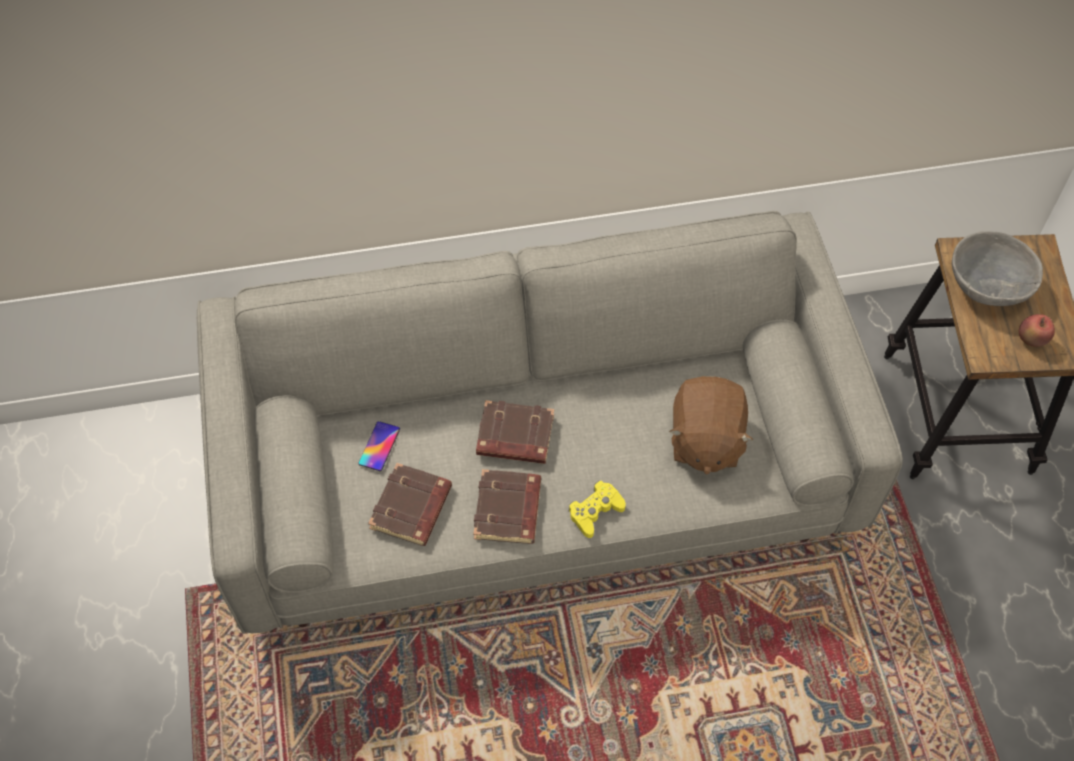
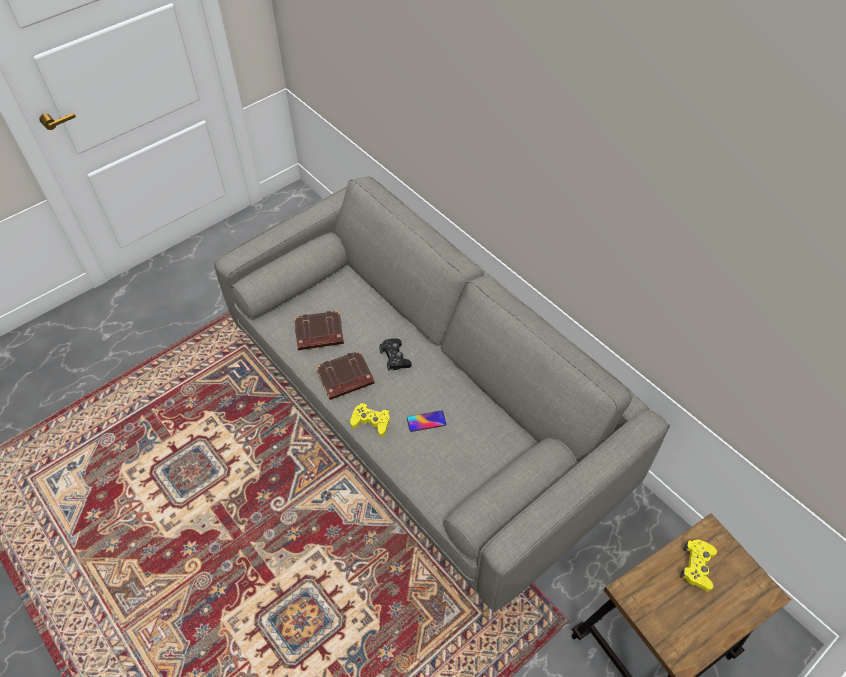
camera: 60 degrees right, 5 degrees down
(379, 446) = (348, 301): phone -> phone (426, 421)
(514, 437) = (395, 357): brown book -> black game controller
(705, 440) = (460, 458): brown plush toy -> none
(987, 285) = (697, 567): grey bowl -> yellow game controller
(1031, 340) = (670, 620): apple -> none

